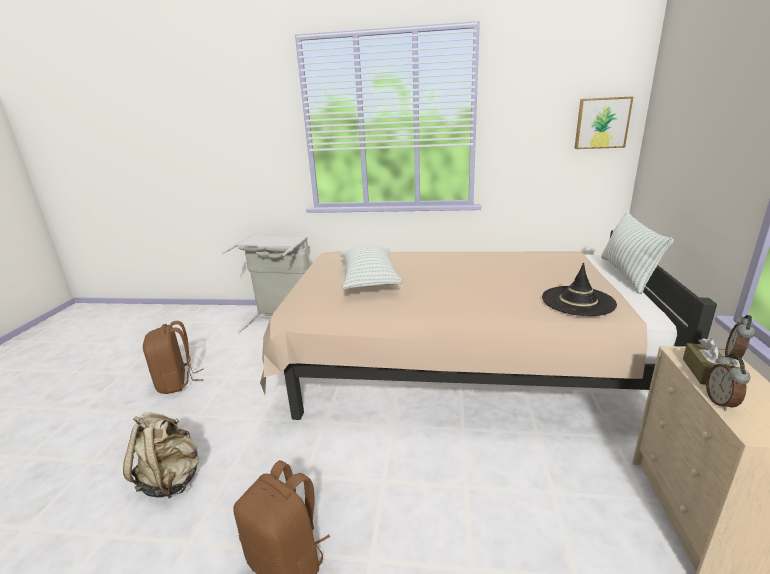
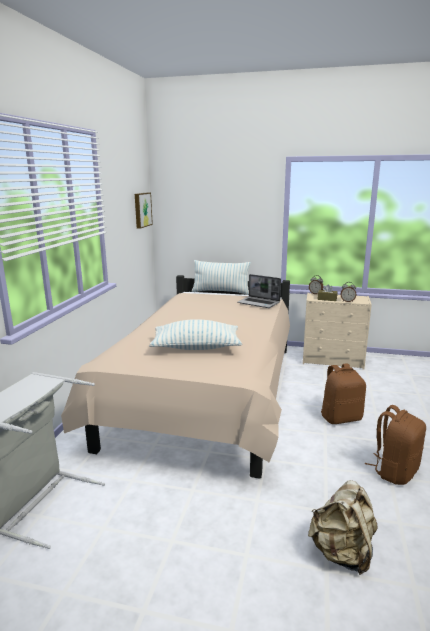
camera: 85 degrees left, 5 degrees down
(177, 382) = (165, 601): brown backpack -> brown backpack (341, 417)
(578, 301) = (259, 303): black hat -> laptop

